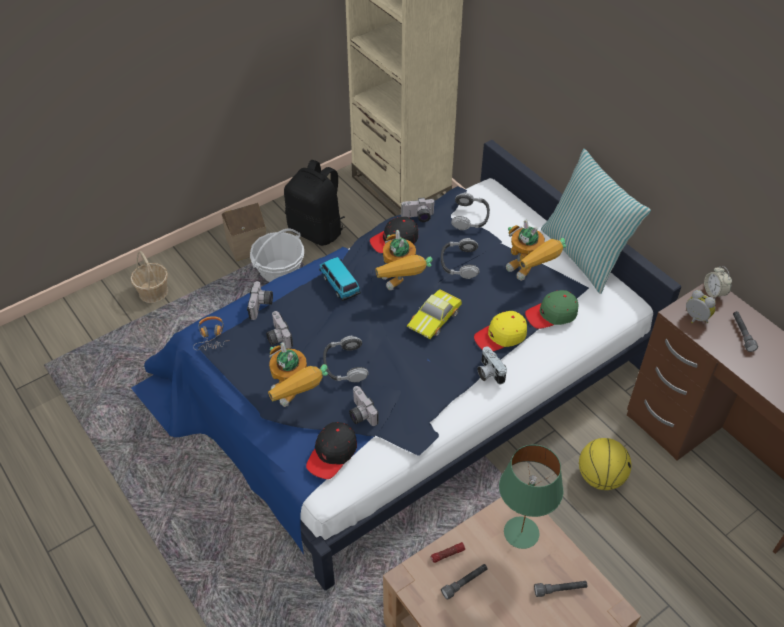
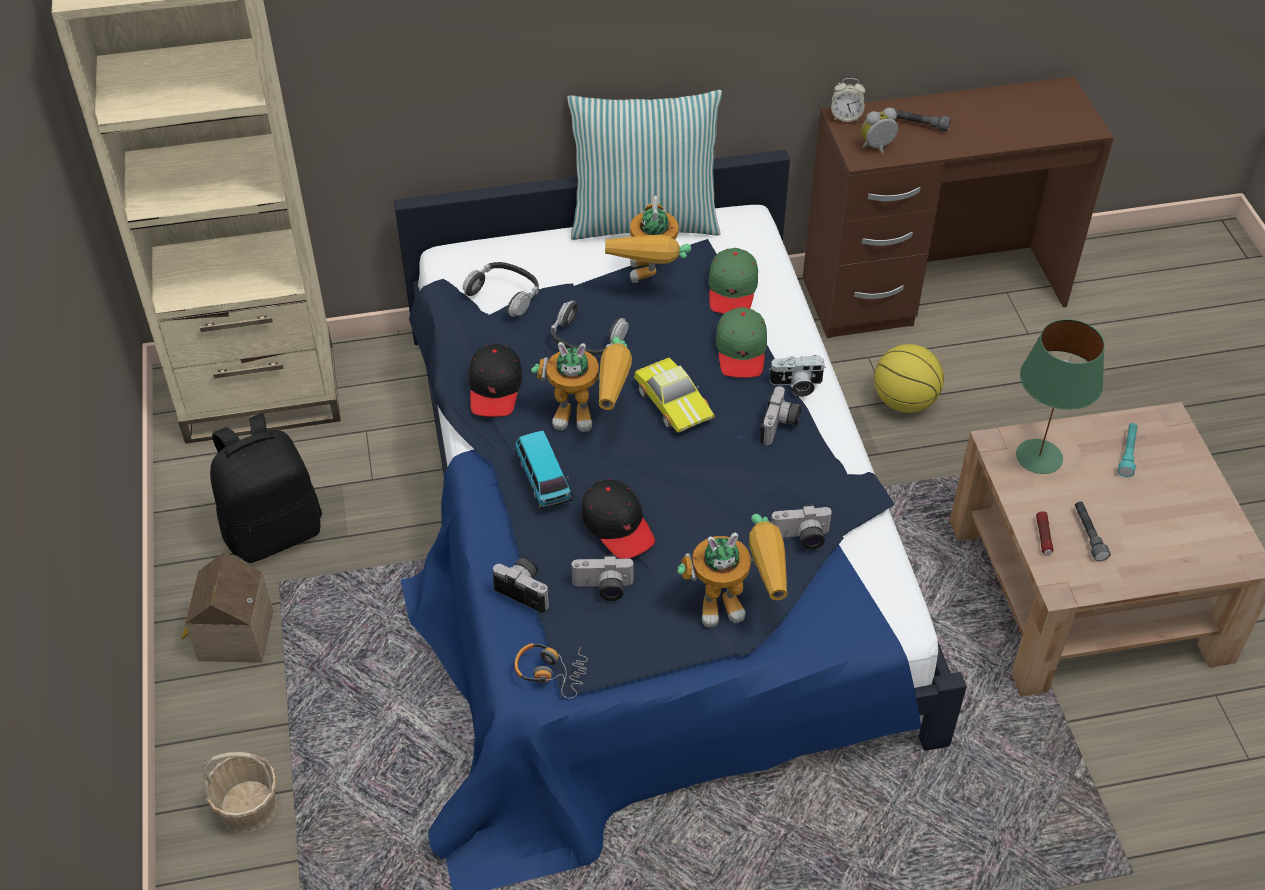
camera: 65 degrees left, 0 degrees up
(279, 272) = (331, 610): basket -> none
(332, 454) = (851, 593): black cap -> black cap (617, 525)
(339, 284) = (543, 480): toy car -> toy car turned 105 degrees counterclockwise
(344, 365) = (705, 526): headphones -> none
(418, 217) = (465, 347): camera -> camera (780, 426)
(501, 336) = (741, 351): yellow cap -> green cap
(529, 274) = (650, 282): toy robot -> toy robot turned 105 degrees clockwise
(560, 590) = (1127, 454): grey flashlight -> turquoise flashlight

